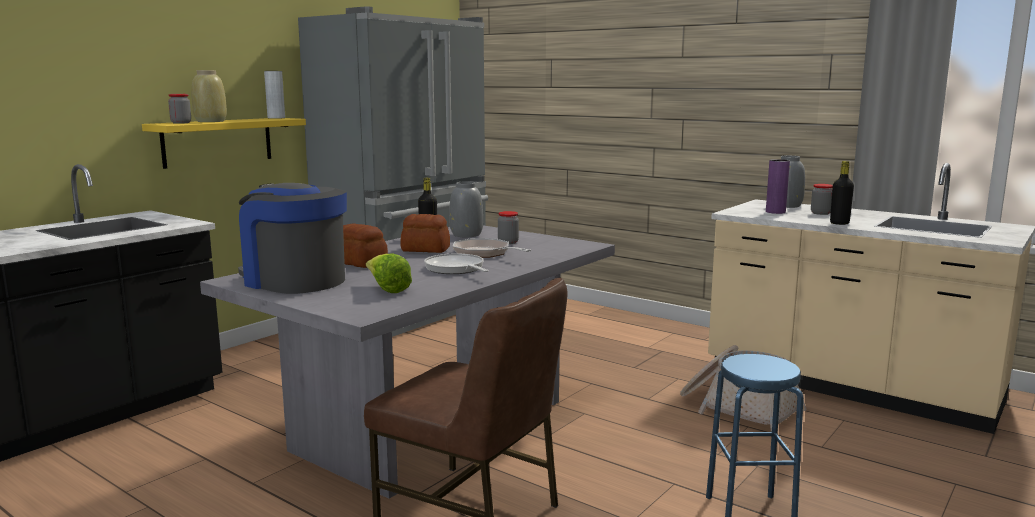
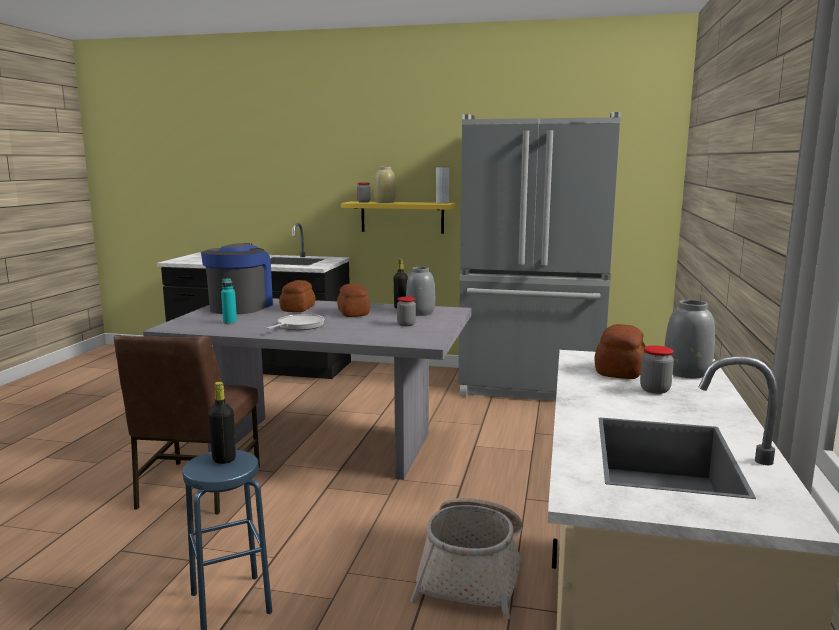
camera: 65 degrees right, 0 degrees up
(387, 289) = (230, 322): lettuce -> turquoise bottle
(485, 253) = (356, 325): frying pan -> none
(775, 212) = (620, 370): purple vase -> bread
(839, 223) = (585, 400): black bottle -> black bottle (224, 459)

